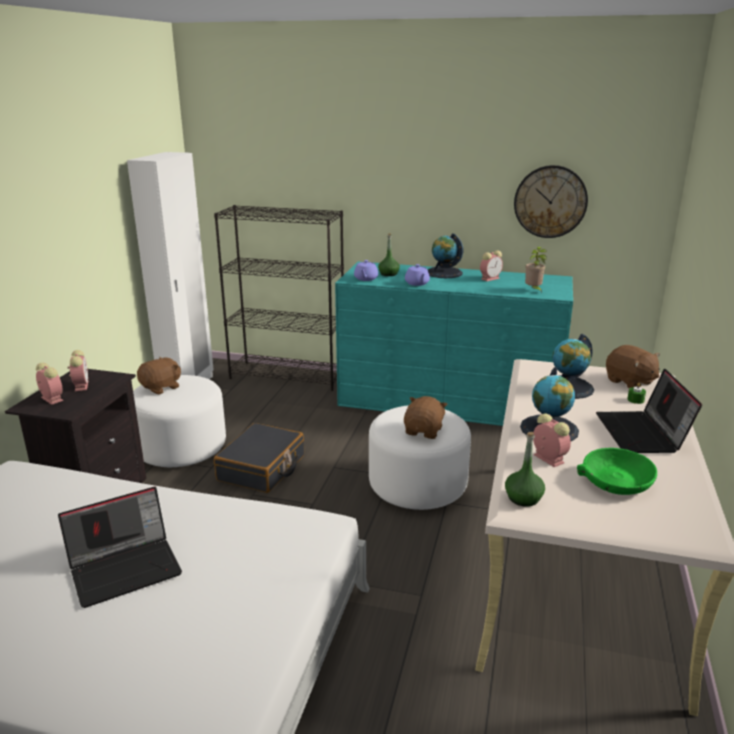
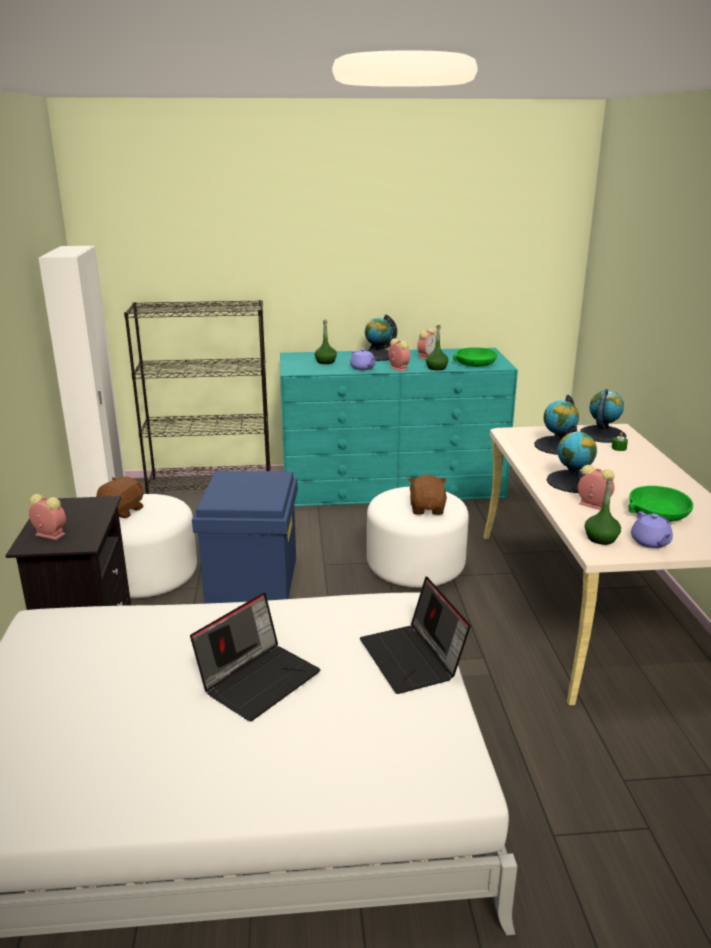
camera: 20 degrees left, 0 degrees up
(81, 385) = (70, 516): alarm clock -> alarm clock (397, 368)
(262, 468) = (252, 579): black suitcase -> blue storage box
(365, 279) = (308, 369): purple teapot -> purple teapot (650, 542)
(489, 291) = (436, 368): none -> green bottle
(533, 290) = (475, 363): potted plant -> green bowl
(550, 201) = (472, 277): wall clock -> none
(630, 382) = (602, 434): brown plush toy -> globe
(642, 434) = (646, 474): laptop -> laptop (413, 659)

